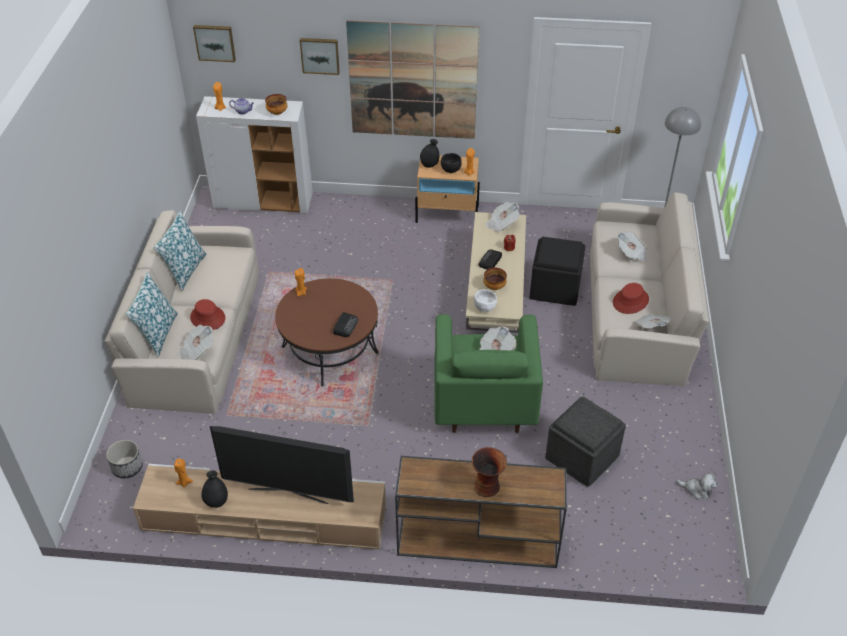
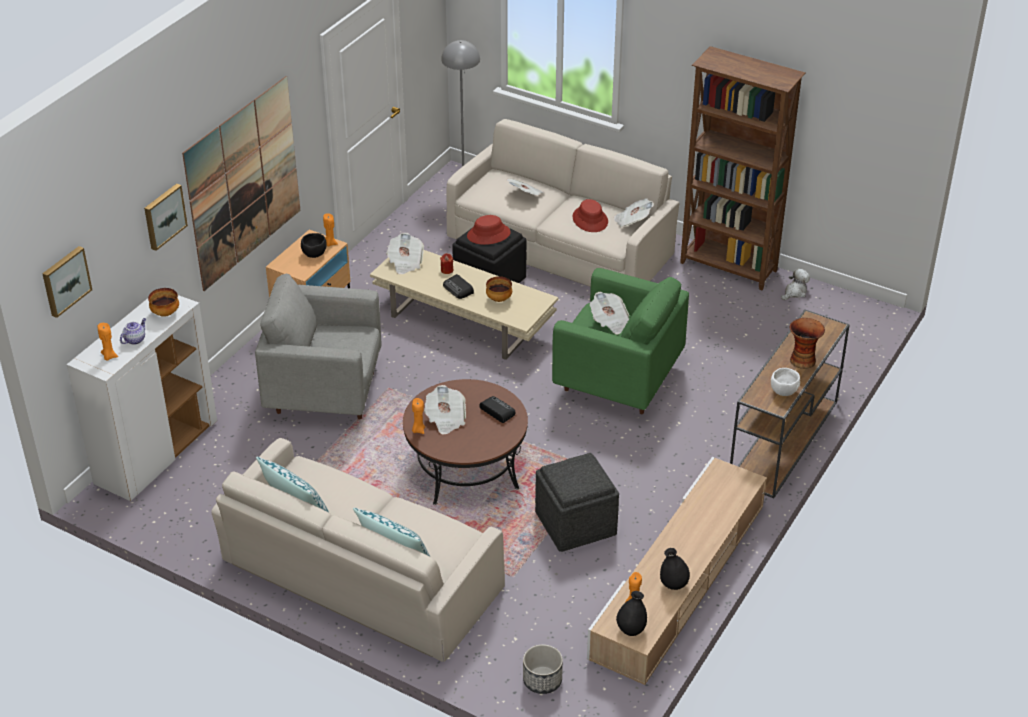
camera: 65 degrees left, 5 degrees down
(197, 351) = (452, 538): newspaper -> newspaper (445, 419)
(207, 318) = (403, 517): red hat -> red hat (488, 234)
(288, 495) = (693, 529): television -> none
(368, 250) = (324, 392): none -> grey armchair
(429, 165) = (291, 266): black vase -> black vase (631, 629)
(484, 308) = (525, 315): white bowl -> white bowl (784, 392)
(581, 457) = (721, 344): grey ottoman -> grey ottoman (575, 524)
(694, 430) = (728, 267): none -> brown bookcase

